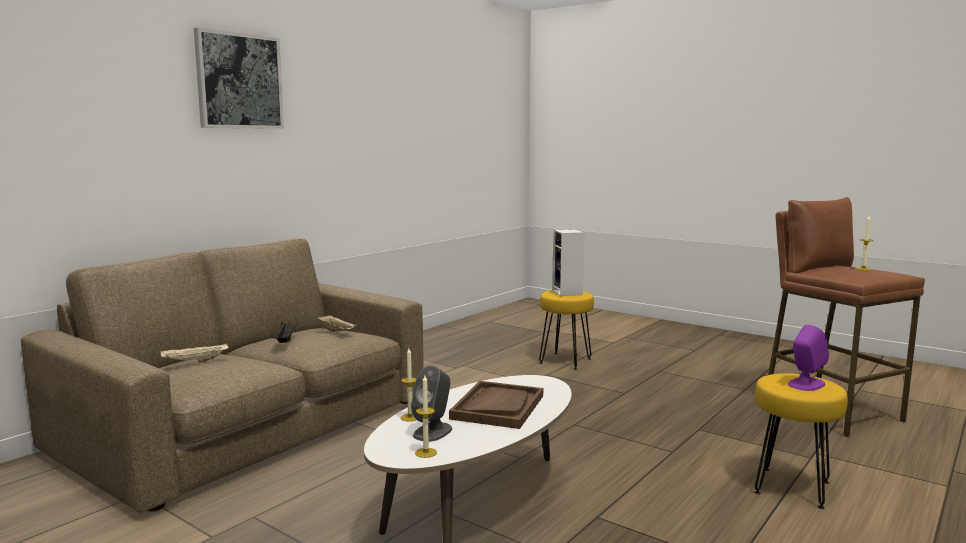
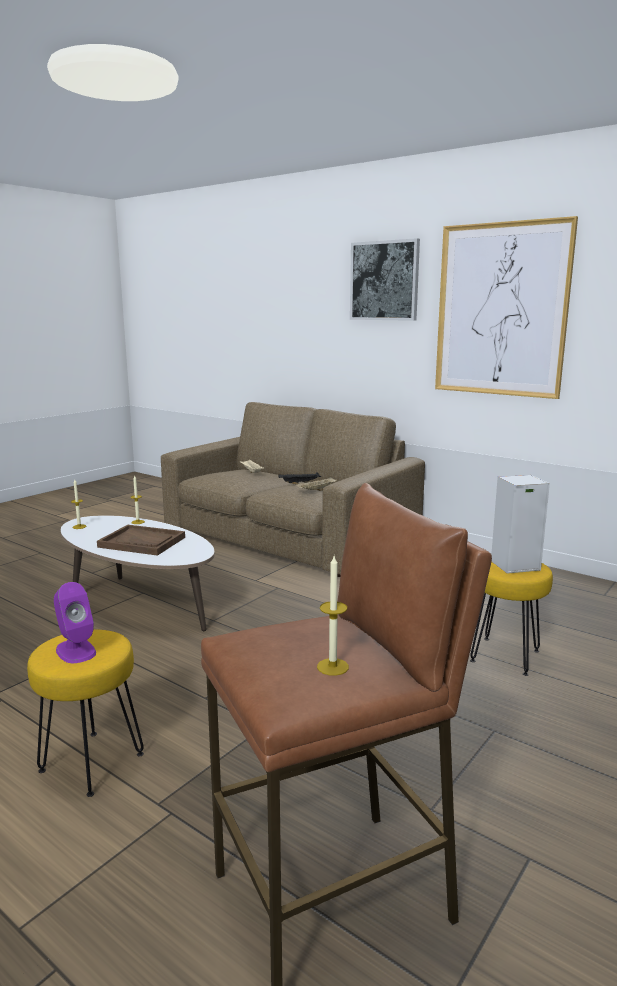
camera: 90 degrees right, 5 degrees up
(353, 119) = (501, 310): none -> picture
(433, 432) = (109, 527): grey speaker -> none

